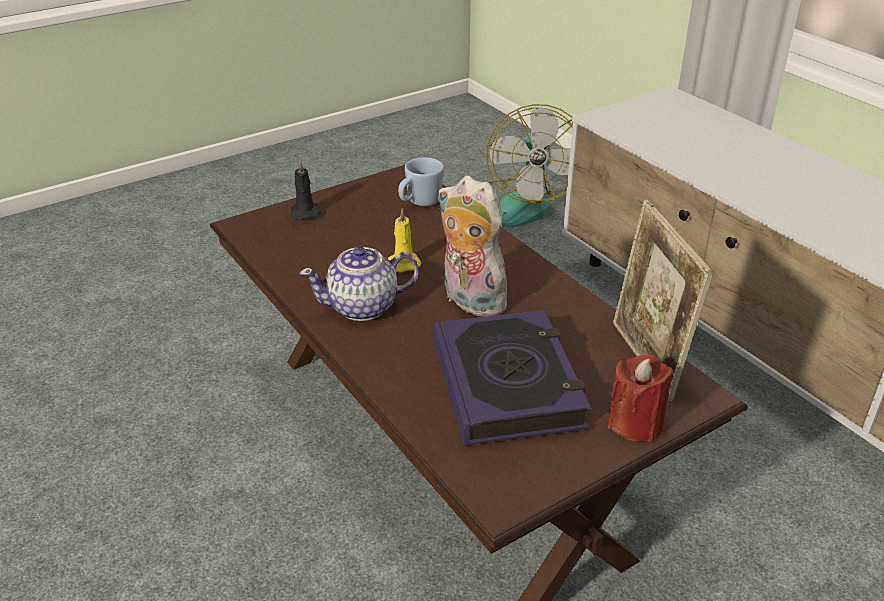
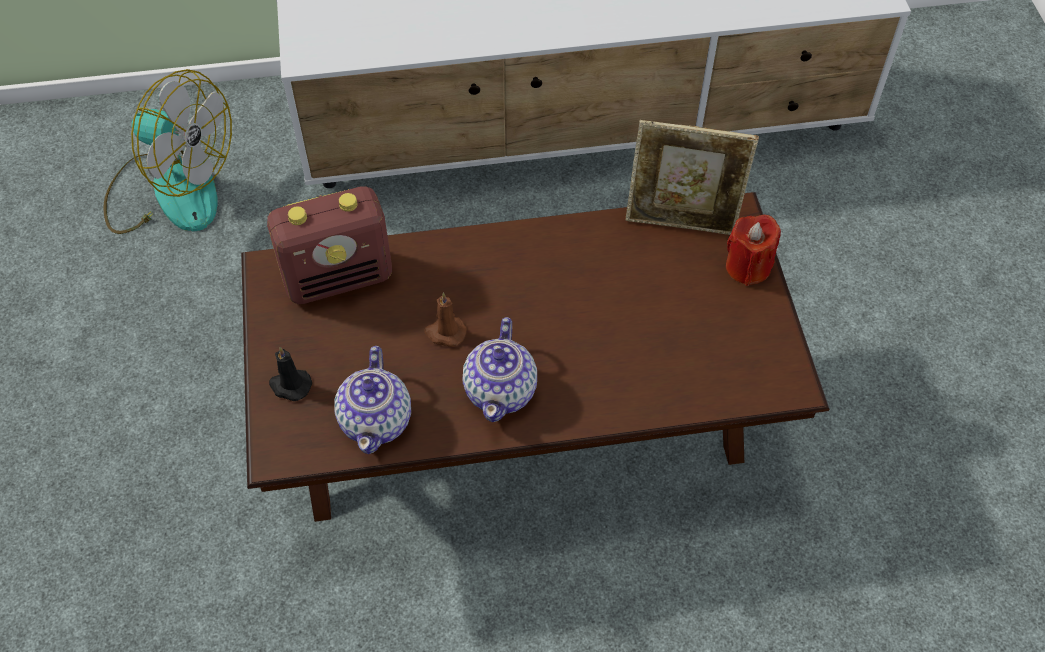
camera: 65 degrees left, 20 degrees up
(296, 256) = (377, 420): none -> teapot
(403, 263) = (445, 333): yellow candle -> brown candle
(419, 203) = (339, 277): blue mug -> radio
(469, 301) = (537, 305): plush toy -> none
(507, 385) = (667, 327): book -> none

